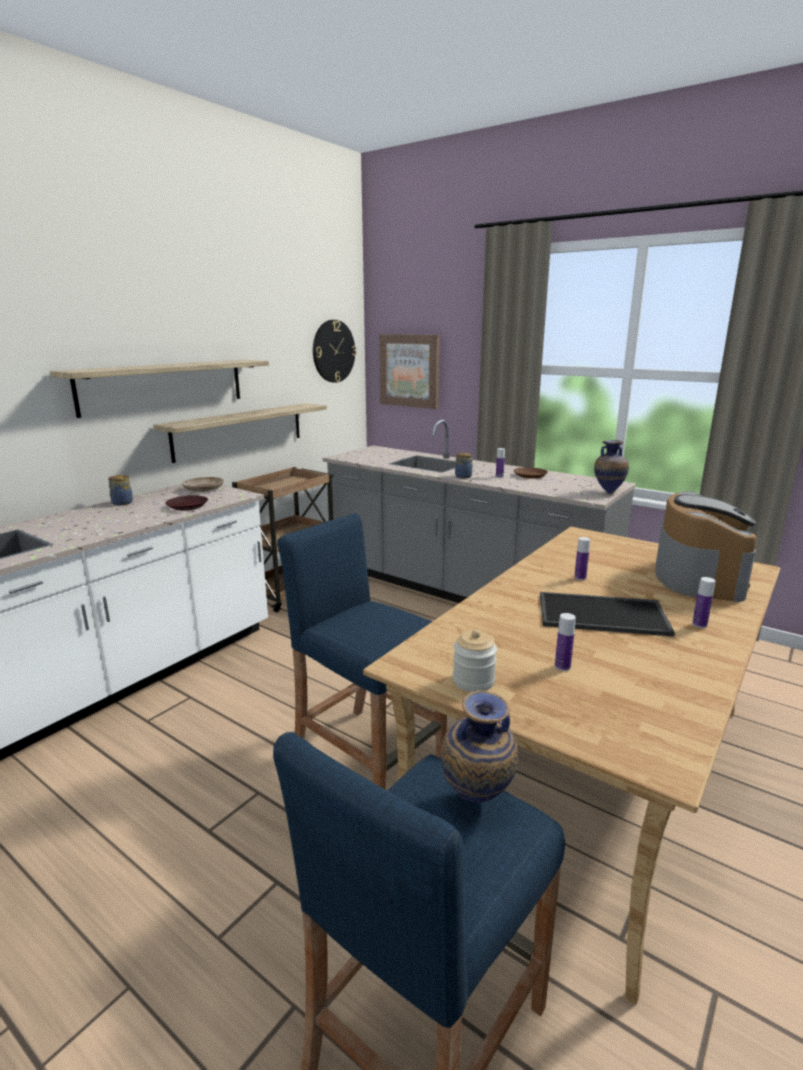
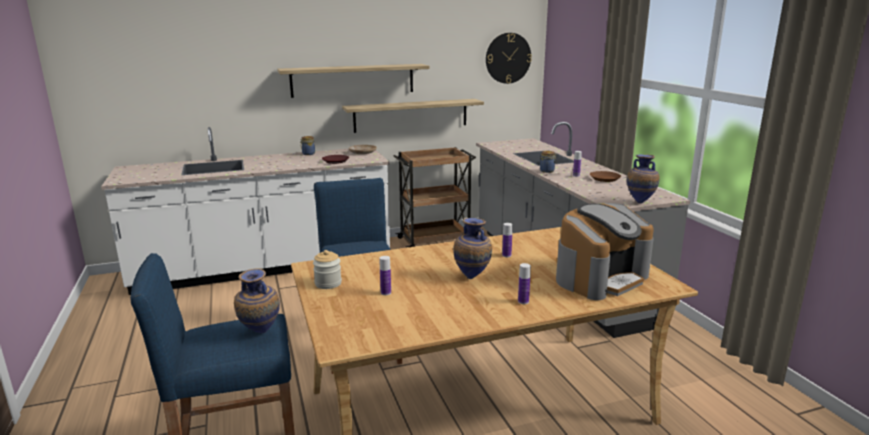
camera: 35 degrees right, 0 degrees up
(410, 370) = (567, 77): picture -> none
(603, 613) = (472, 277): tray -> vase

